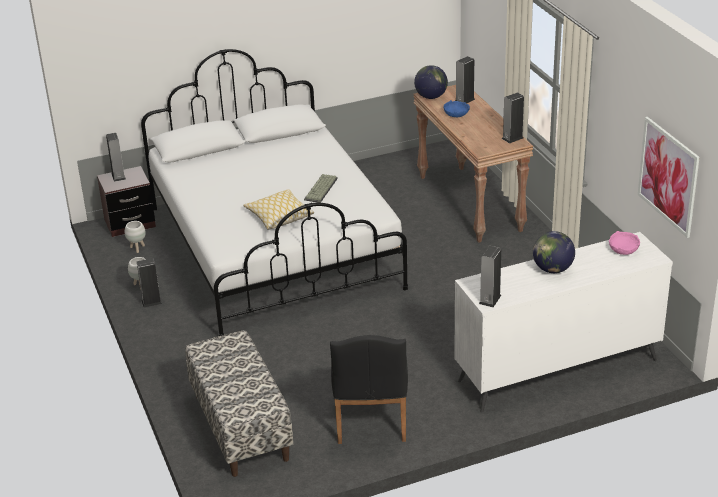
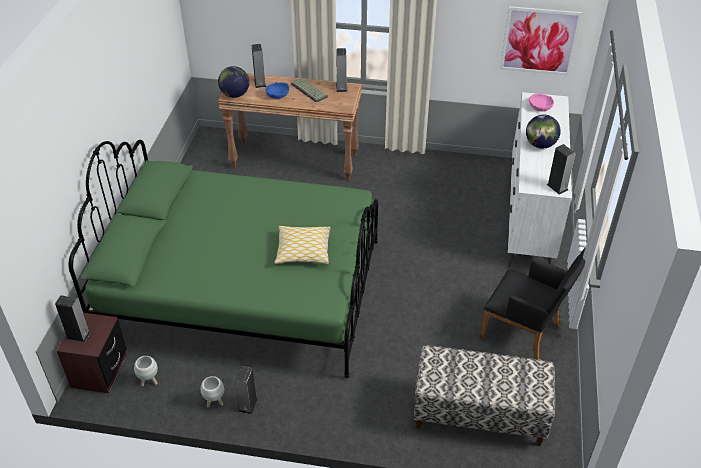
camera: 60 degrees left, 10 degrees up
(274, 247) = (244, 289): white bed -> green bed
(321, 189) = (285, 210): keyboard -> keyboard (310, 90)

